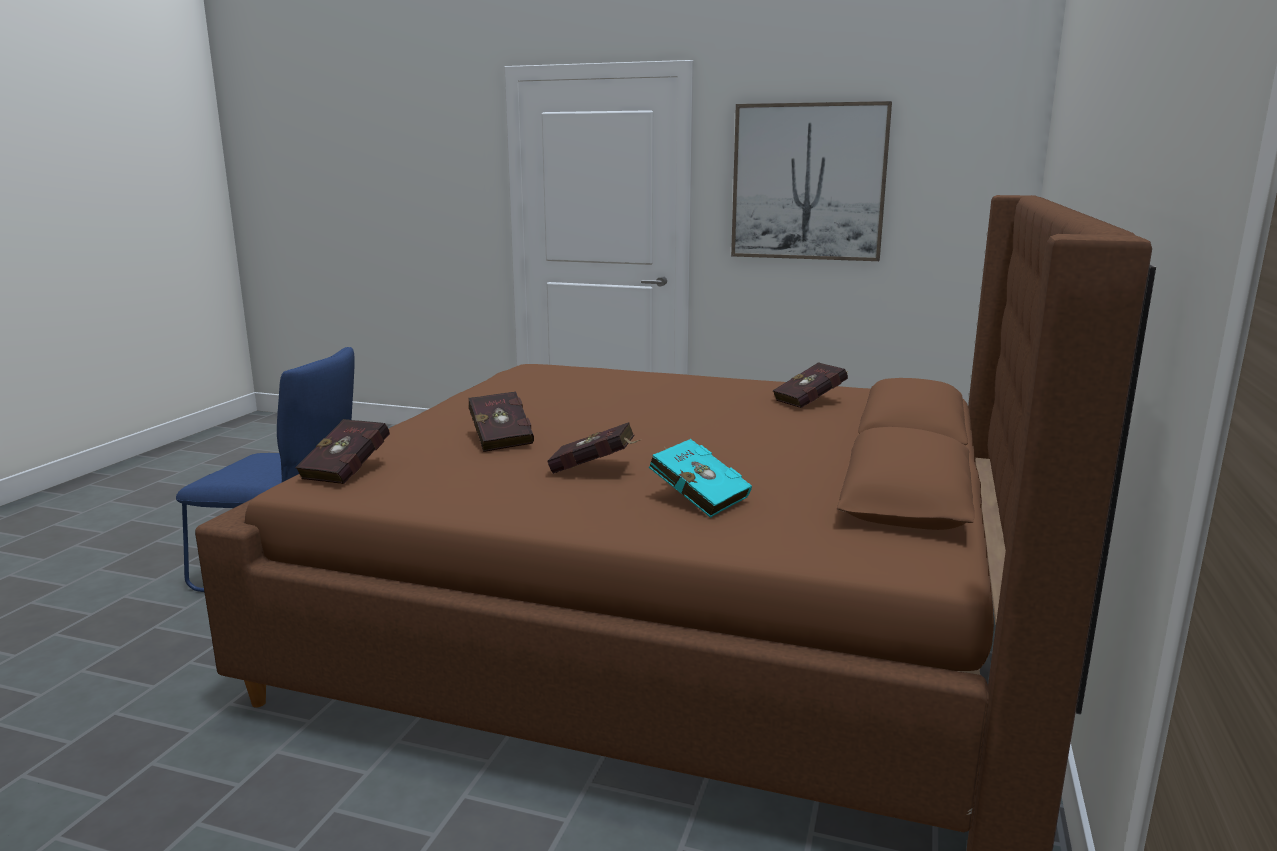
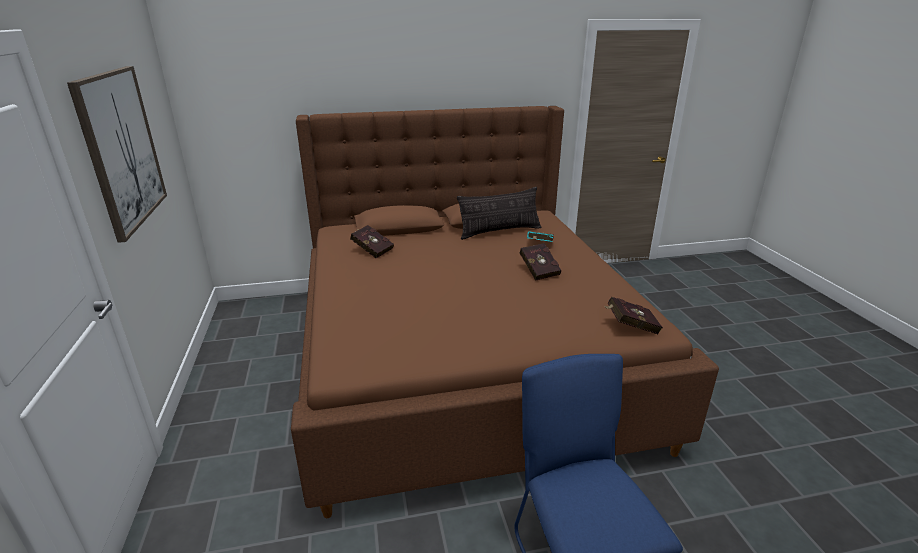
camera: 120 degrees left, 10 degrees up
(501, 439) = (531, 306): red book -> none
(820, 488) = (499, 231): none -> pillow

